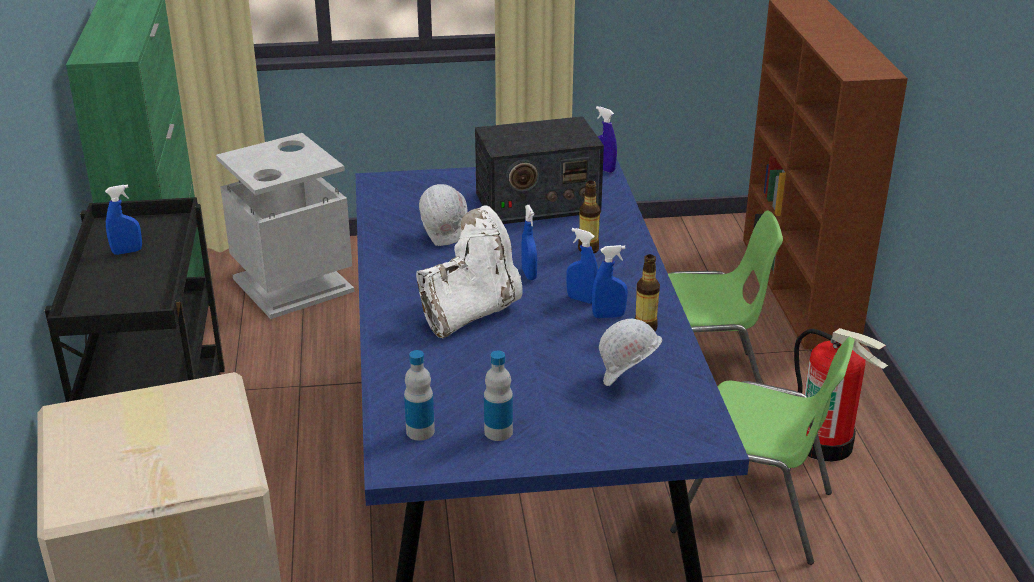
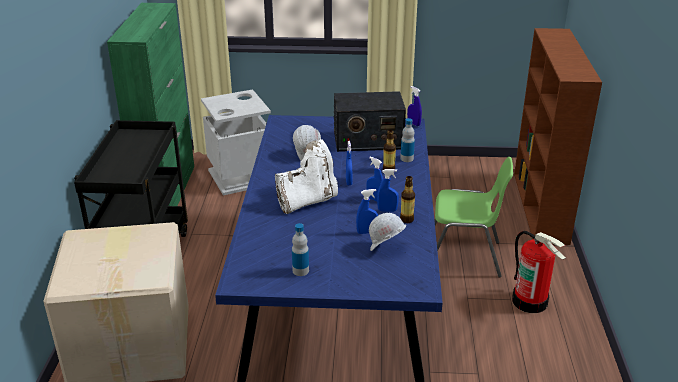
camera: 10 degrees right, 0 degrees up
(127, 251) = (130, 149): blue spray bottle -> blue spray bottle (367, 232)
(420, 431) = (256, 265): bottle -> bottle (407, 159)
(755, 512) = (475, 338): green chair -> none

